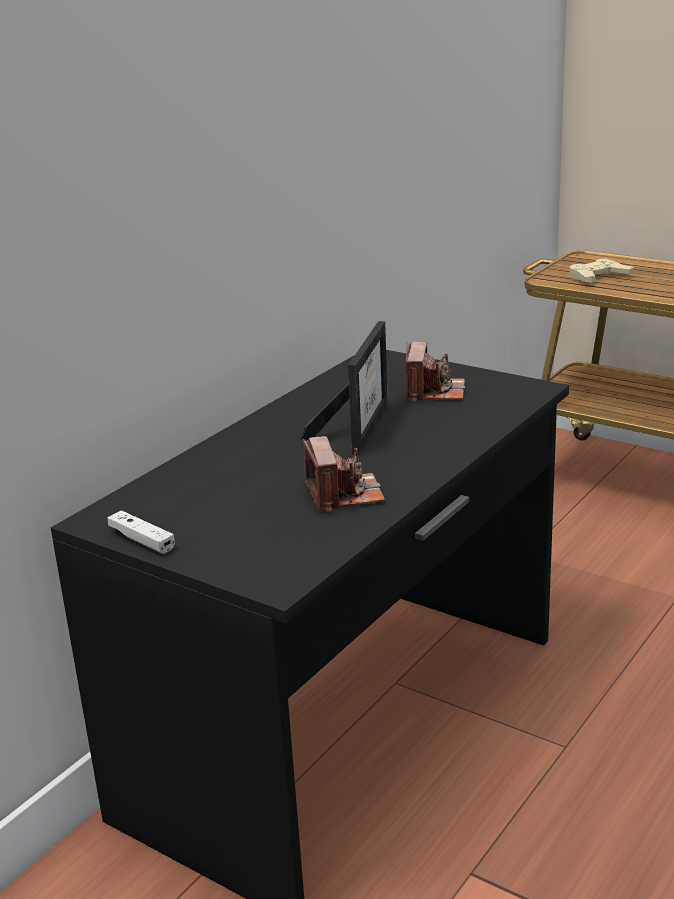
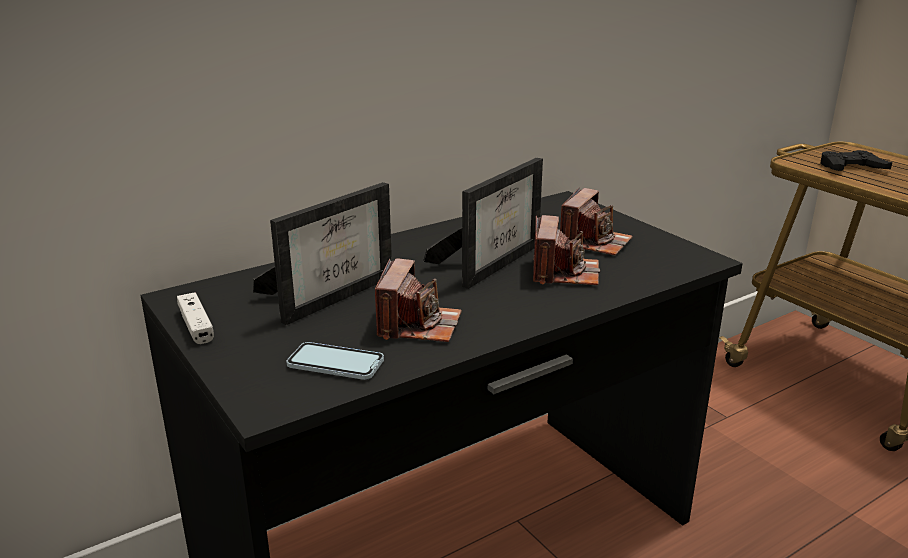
camera: 20 degrees right, 0 degrees up
(240, 486) = (332, 294): none -> picture frame
(303, 540) = (335, 364): none -> phone
(430, 424) = (564, 273): none -> camera
(598, 277) = (851, 168): beige game controller -> black game controller

